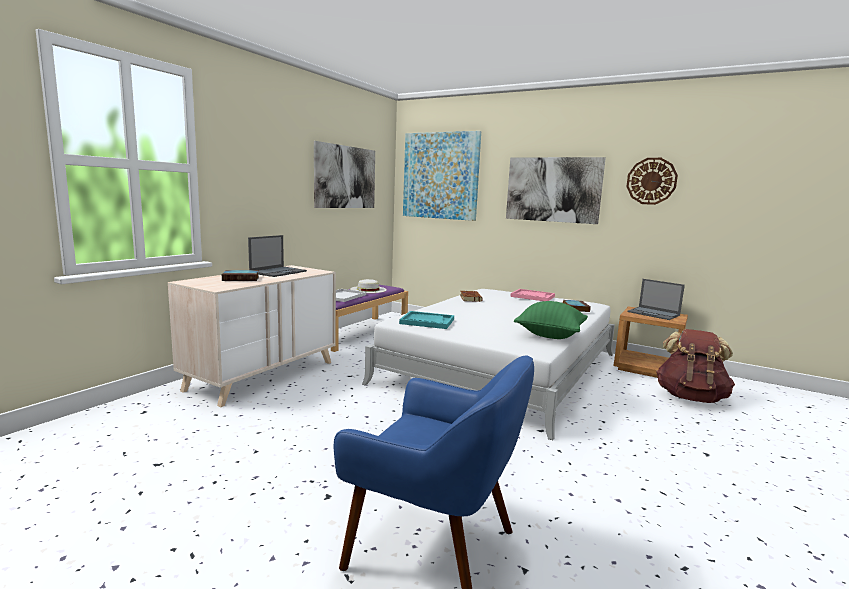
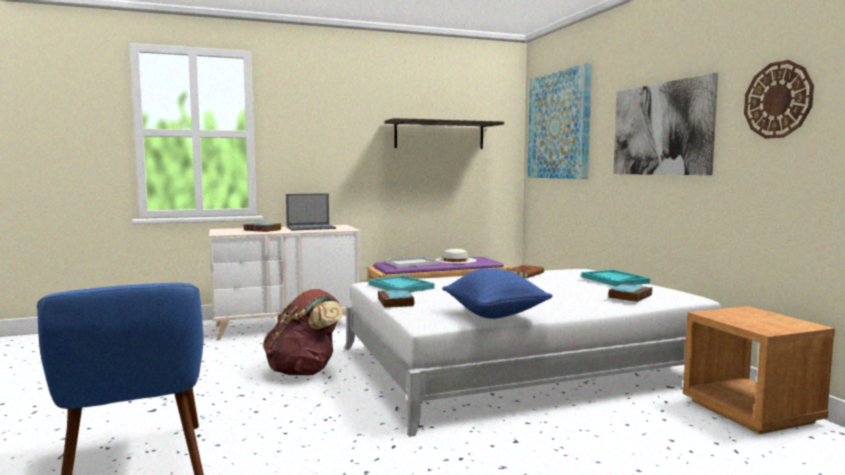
camera: 40 degrees right, 5 degrees down
(345, 177) = (439, 135): picture -> shelf
(468, 337) = (396, 302): none -> book
(532, 296) = (614, 280): pink tray -> turquoise tray
(550, 335) = (495, 315): green pillow -> blue pillow
(654, 313) = (761, 318): laptop -> none
(690, 397) = (736, 460): brown backpack -> brown backpack (304, 371)

